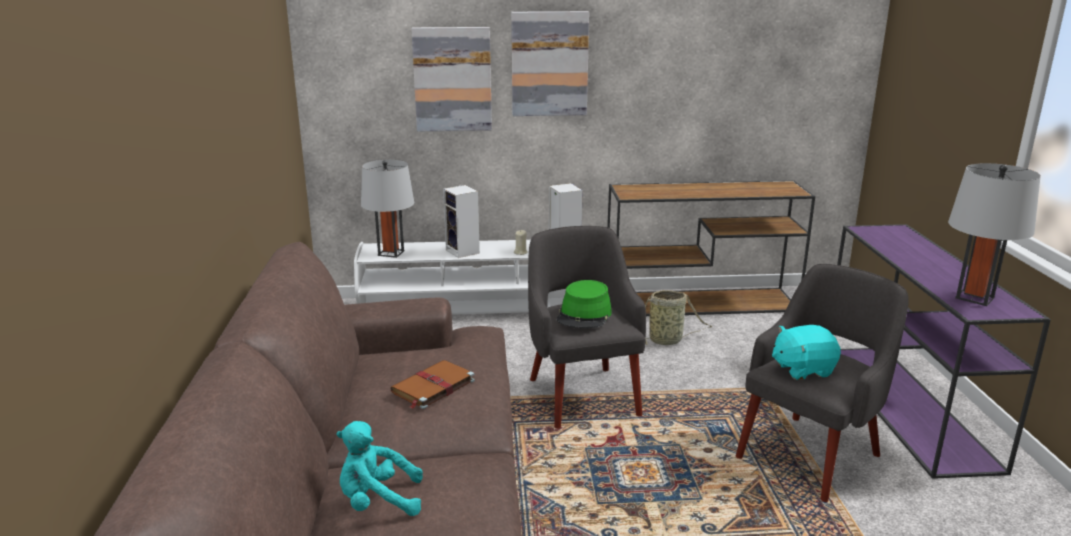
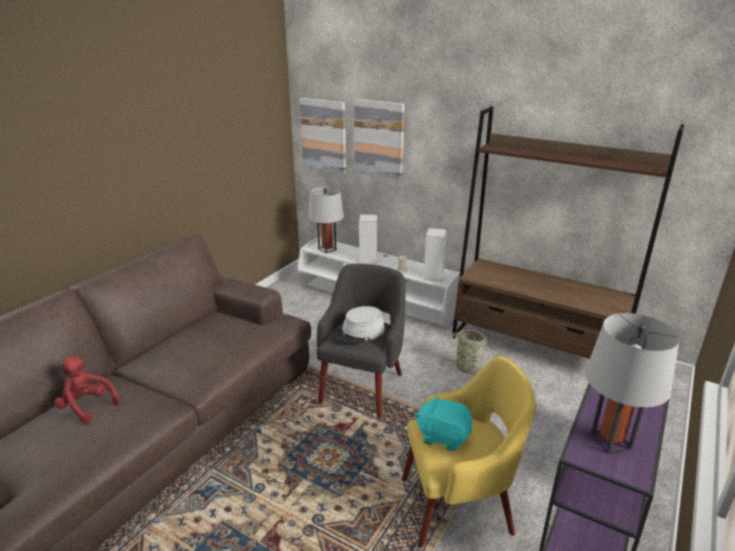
camera: 35 degrees right, 5 degrees up
(378, 502) = (87, 406): turquoise plush toy -> red plush toy
(432, 387) = (205, 348): brown book -> none
(549, 64) = (444, 136): picture -> picture (324, 135)
(584, 315) = (359, 332): green hat -> grey hat
(702, 302) = (535, 348): brown console table -> brown bookcase
(810, 455) = (458, 505): grey armchair -> yellow armchair

